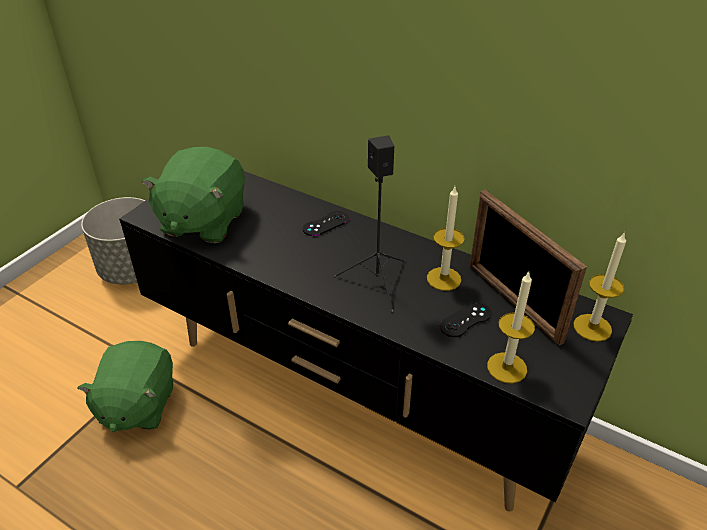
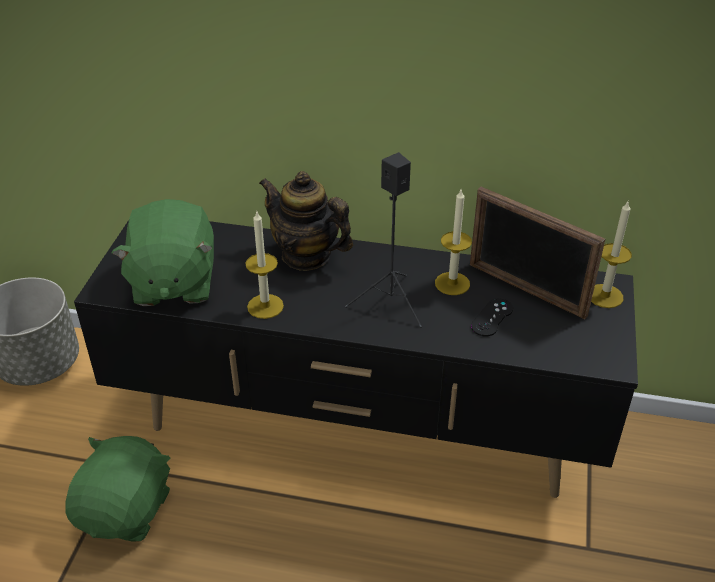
camera: 20 degrees left, 0 degrees up
(137, 405) = (127, 510): green plush toy -> green plush toy turned 150 degrees counterclockwise
(325, 223) = (306, 255): black game controller -> teapot
(507, 367) = (549, 351): candle -> candle (265, 306)

